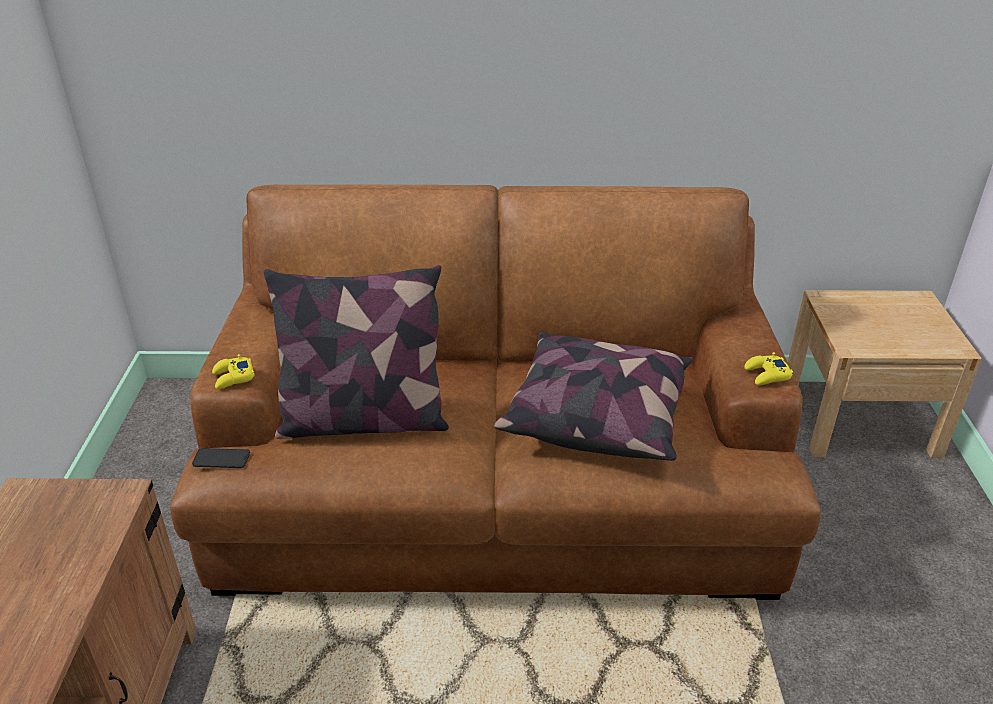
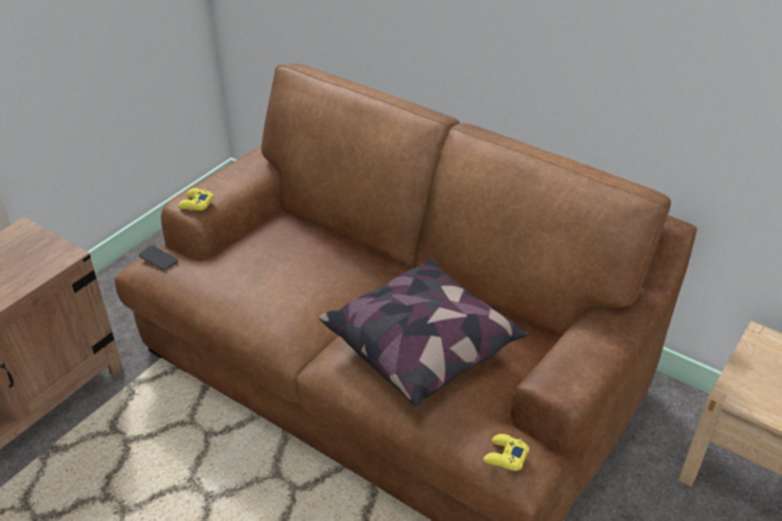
camera: 35 degrees right, 5 degrees up
(363, 420) = (262, 272): pillow -> none
(767, 375) = (572, 377): yellow game controller -> yellow game controller (505, 456)

